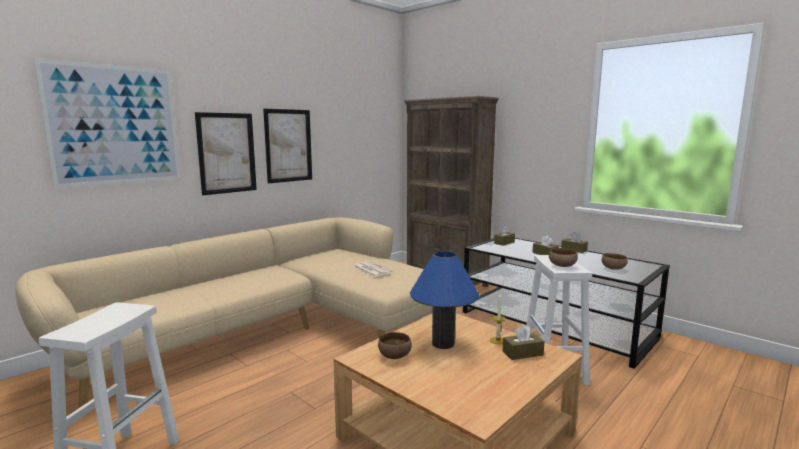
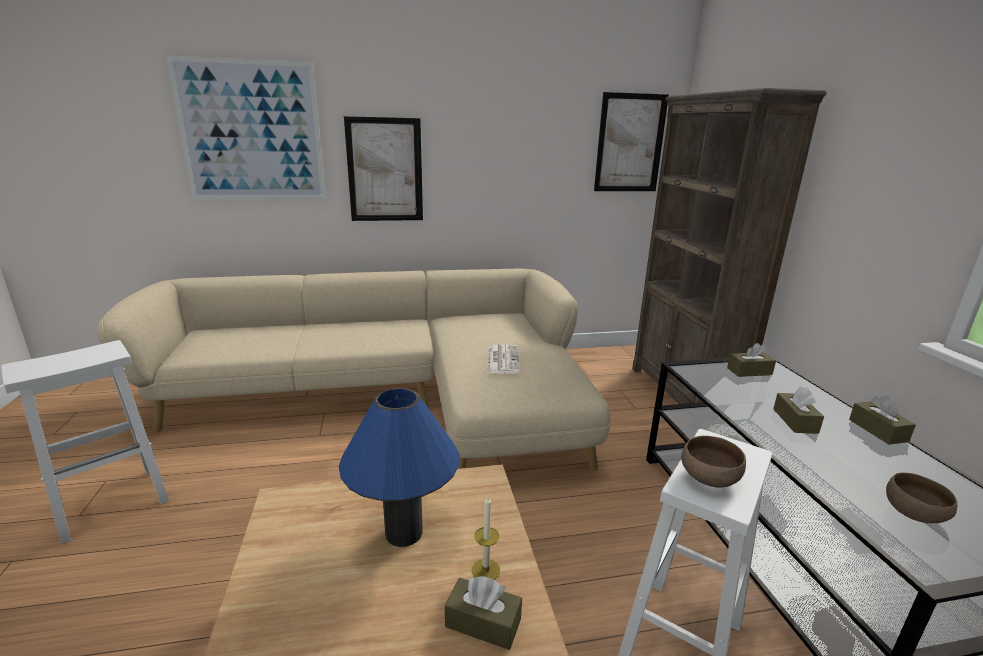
camera: 35 degrees right, 10 degrees up
(288, 145) = (474, 164): picture -> picture (630, 143)
(394, 355) = (319, 521): brown bowl -> none

